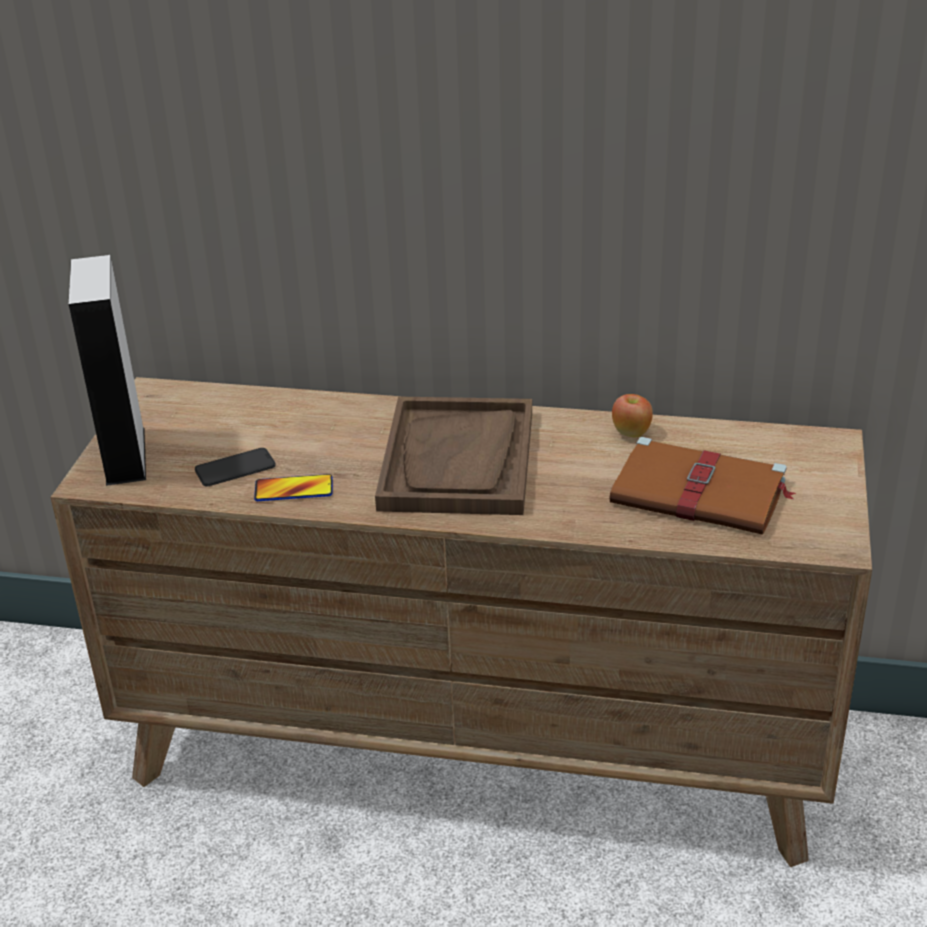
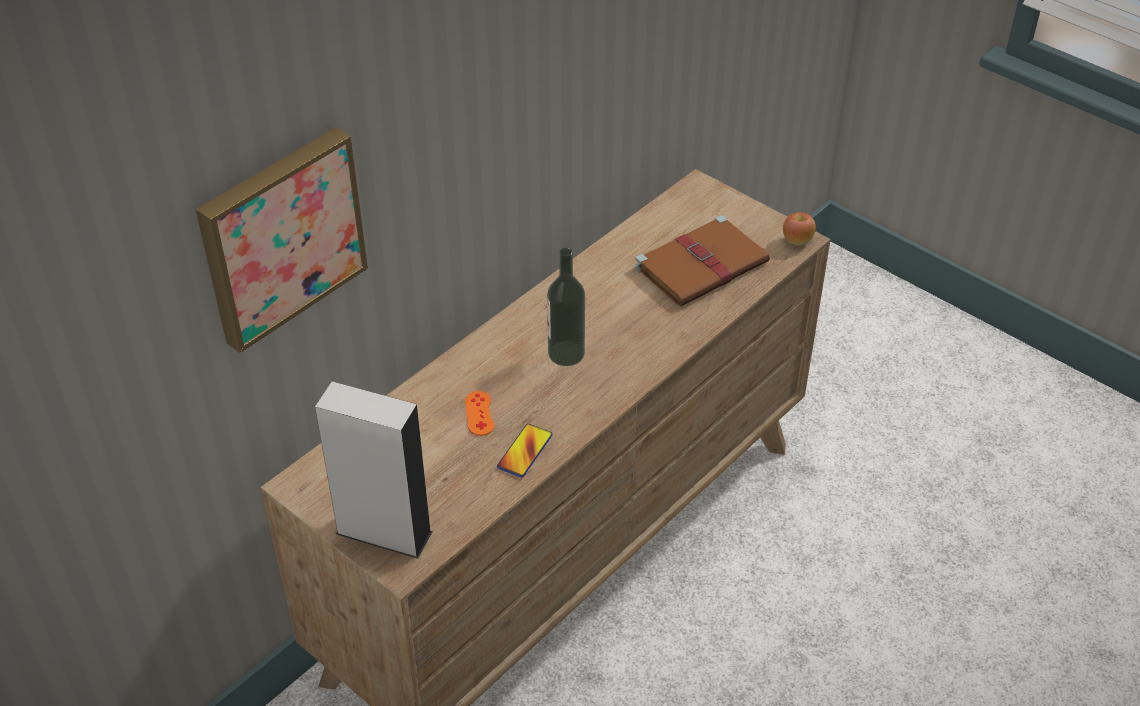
camera: 60 degrees left, 10 degrees up
(185, 119) = (280, 236): none -> picture
(235, 468) = (465, 473): phone -> none
(323, 445) = (479, 413): none -> orange game controller
(458, 460) = (566, 353): brown tray -> bottle
(631, 432) = (609, 260): apple -> apple (797, 241)

